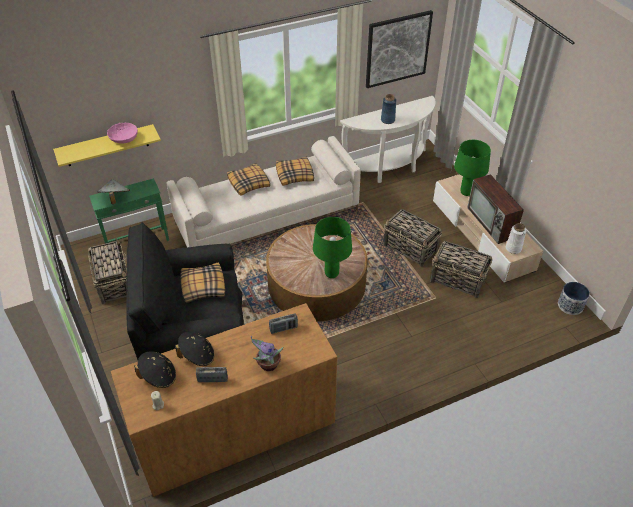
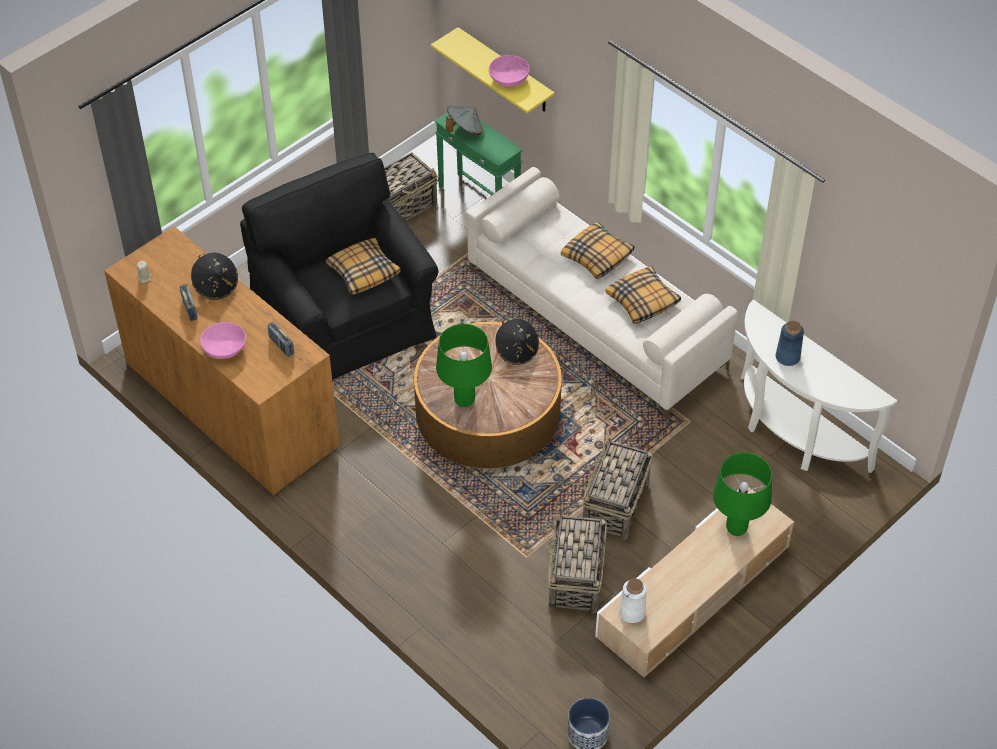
camera: 70 degrees right, 5 degrees up
(159, 377) = (179, 265): black hat -> black hat (517, 351)
(267, 365) = (224, 348): potted plant -> pink bowl
(397, 49) = (873, 286): picture -> none
(491, 223) = (678, 575): television -> none

